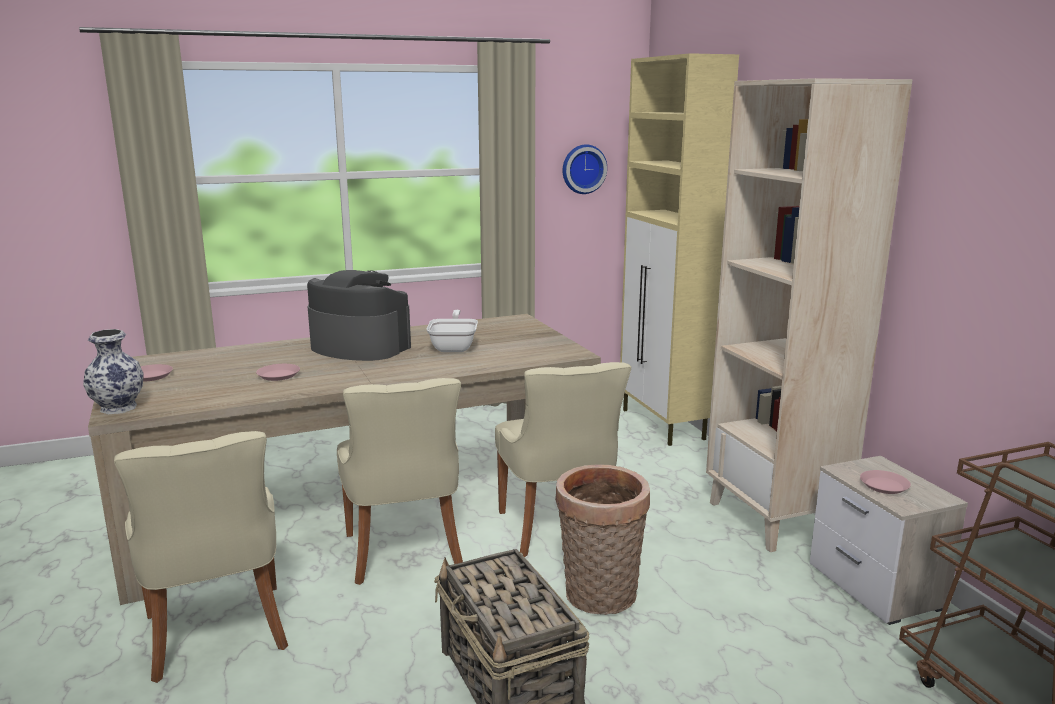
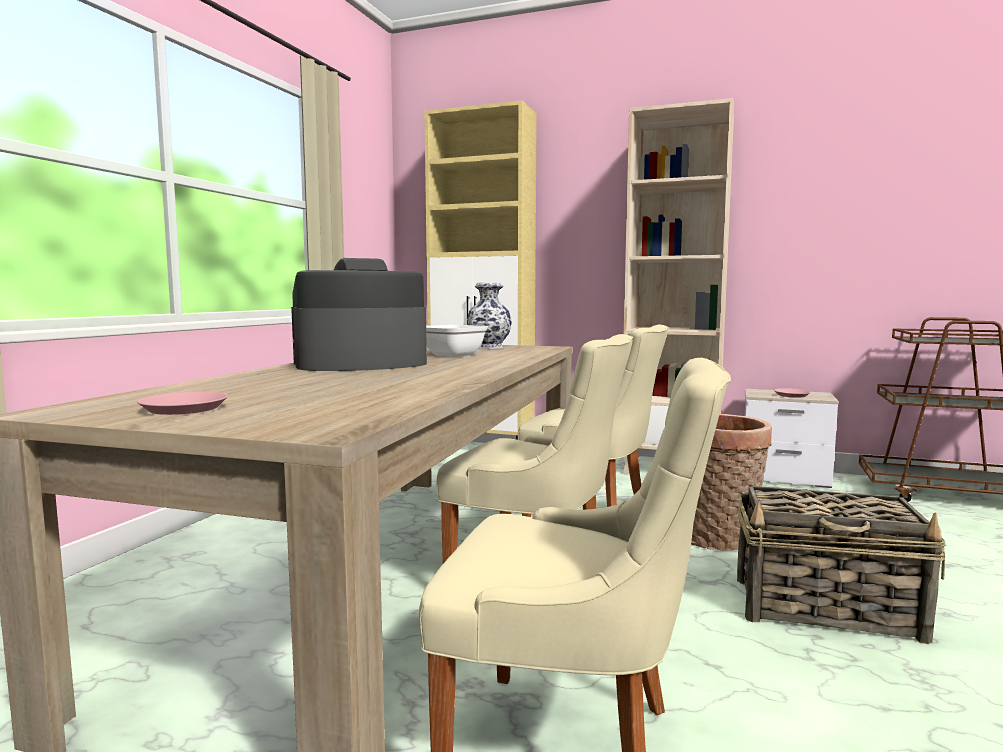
camera: 50 degrees left, 10 degrees down
(119, 407) = (294, 428): vase -> vase (488, 347)
(278, 375) = (375, 382): pink plate -> none
(583, 169) = (362, 217): wall clock -> none

